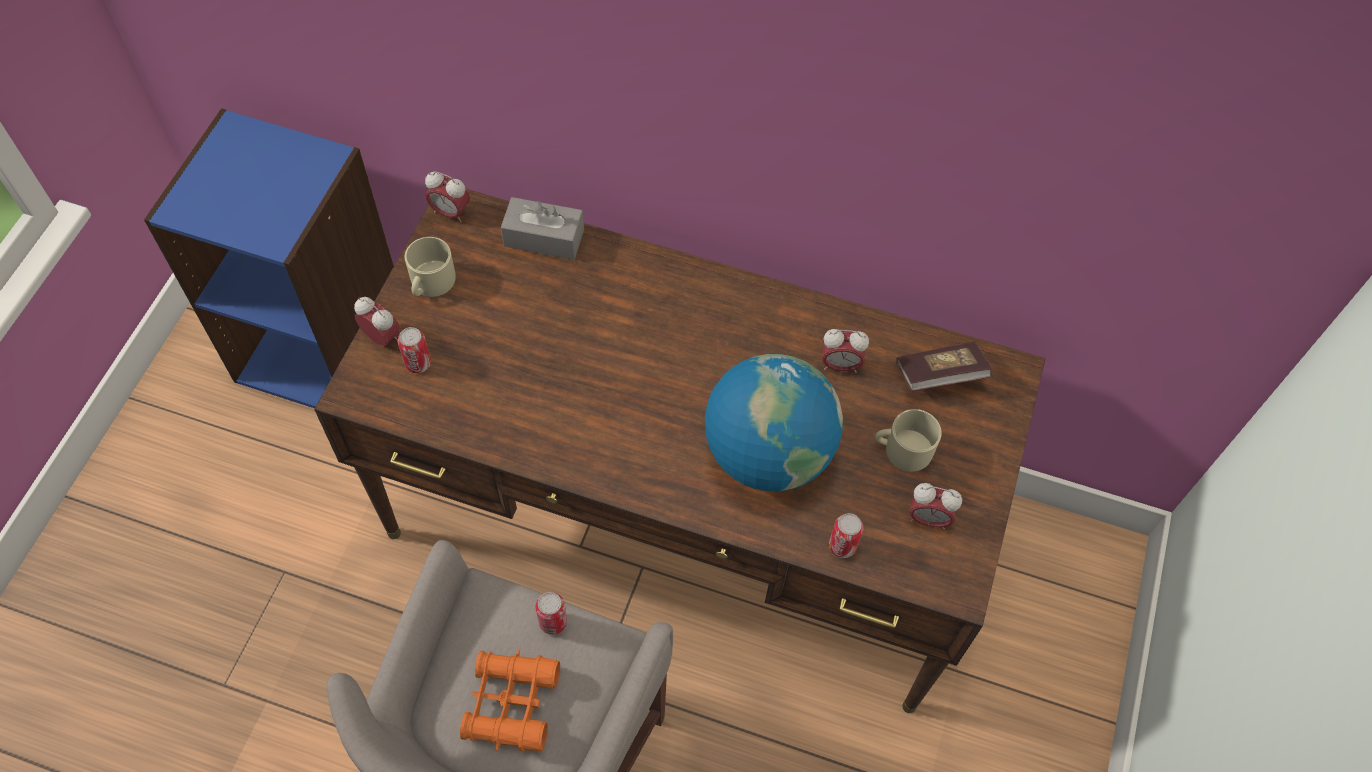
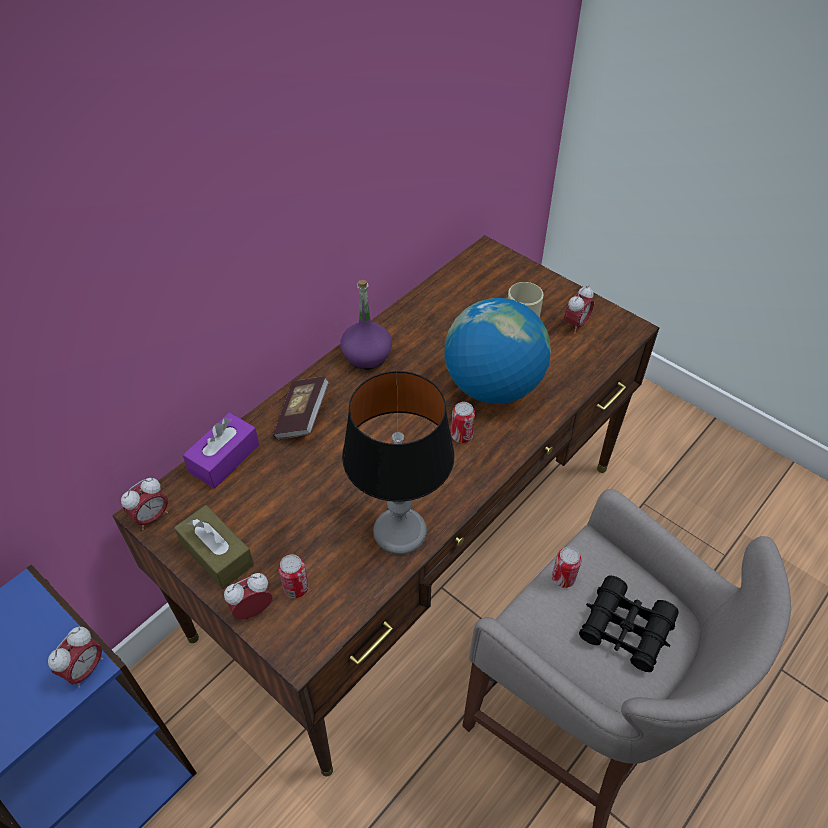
camera: 65 degrees left, 10 degrees down
(430, 283) = (217, 554): beige mug -> brown tissue box
(511, 704) = (625, 629): orange binoculars -> black binoculars
(517, 429) = (399, 532): none -> table lamp
(544, 238) = (224, 458): grey tissue box -> purple tissue box
(749, 307) = (366, 356): none -> purple bottle
(840, 365) = (441, 326): alarm clock -> alarm clock (85, 669)
(842, 546) = (580, 372): can -> can (461, 436)
(940, 376) = (474, 283): book -> book (302, 417)

